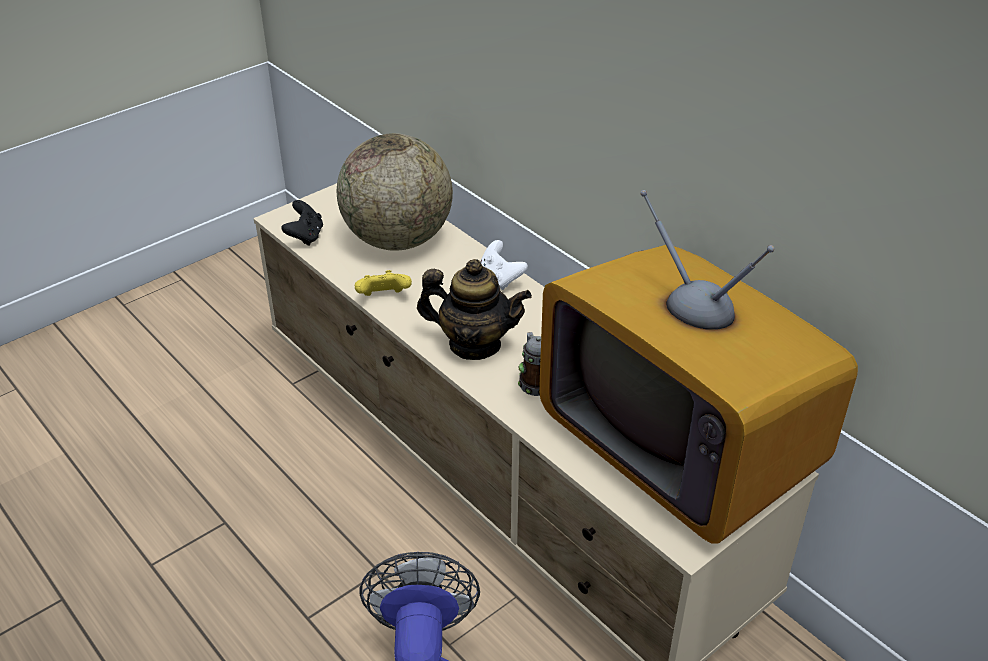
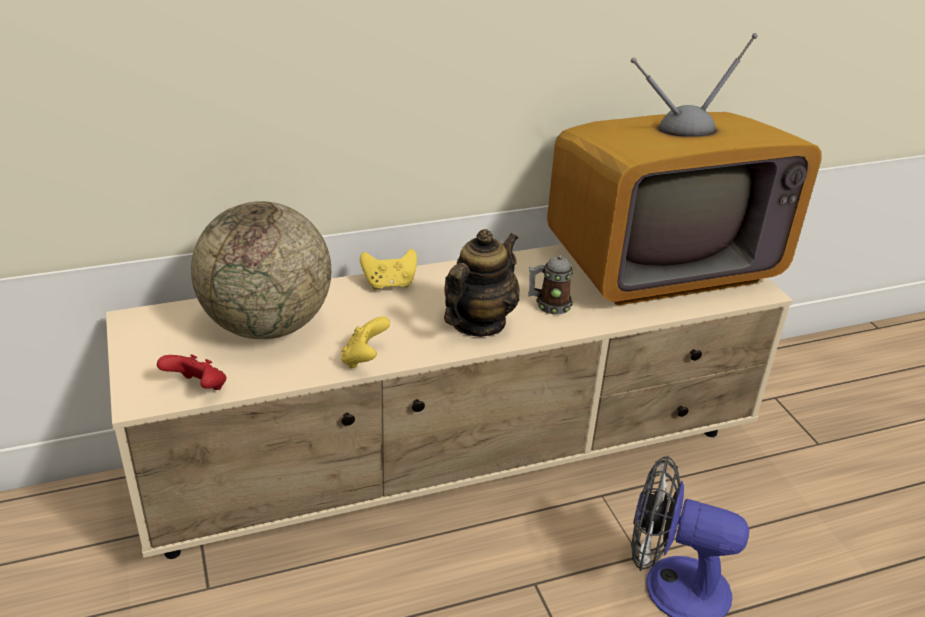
camera: 70 degrees left, 5 degrees down
(305, 236) = (198, 388): black game controller -> red game controller
(500, 279) = (389, 284): white game controller -> yellow game controller

